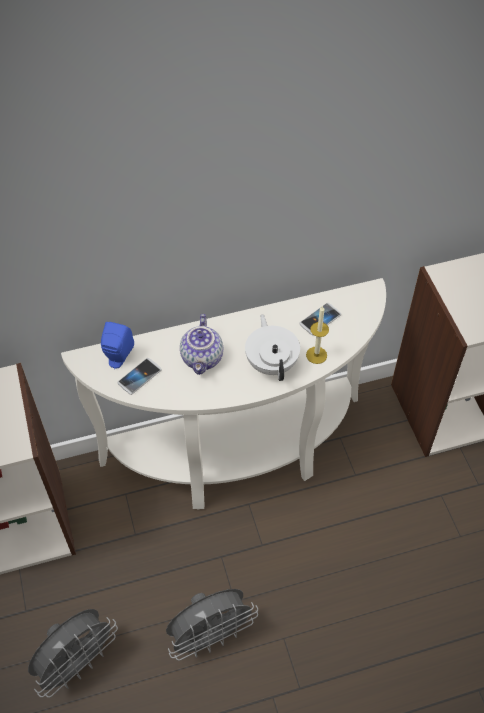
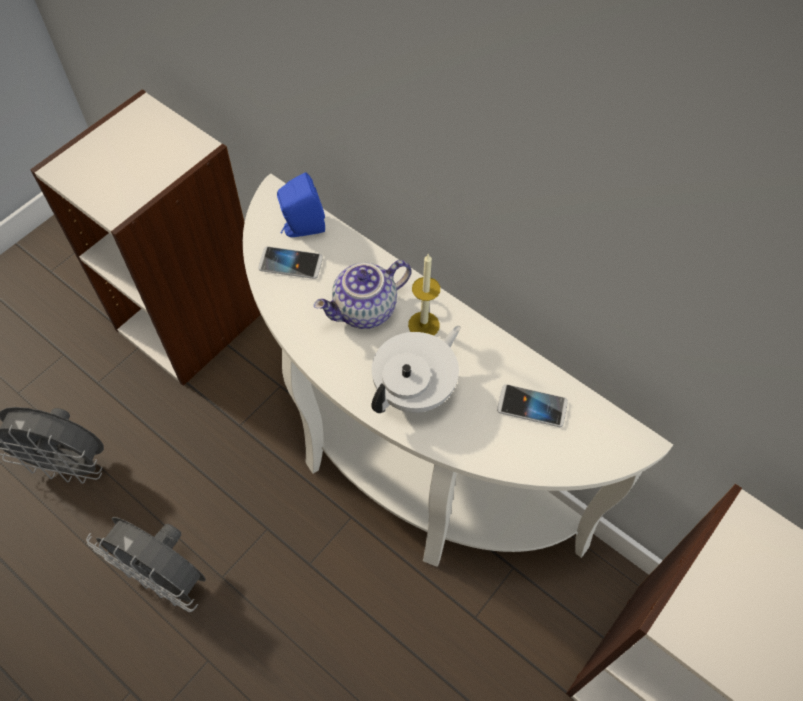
camera: 55 degrees right, 5 degrees up
(316, 355) = (469, 435): candle -> candle (423, 325)

